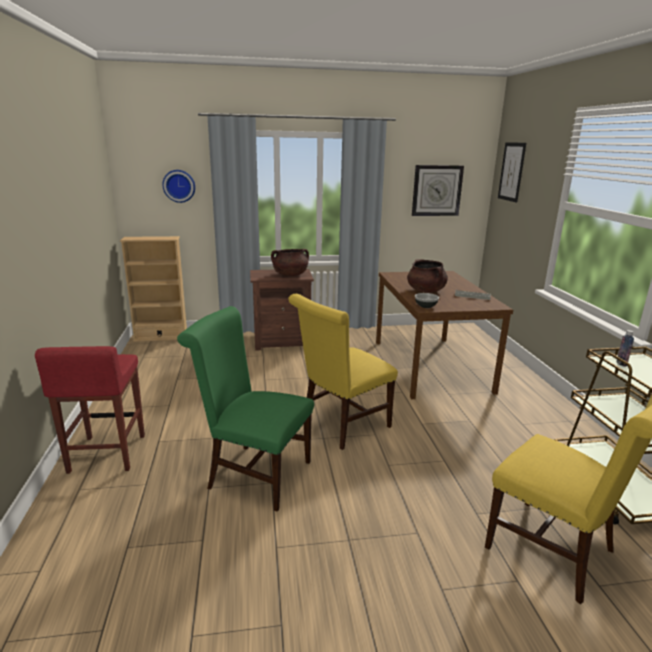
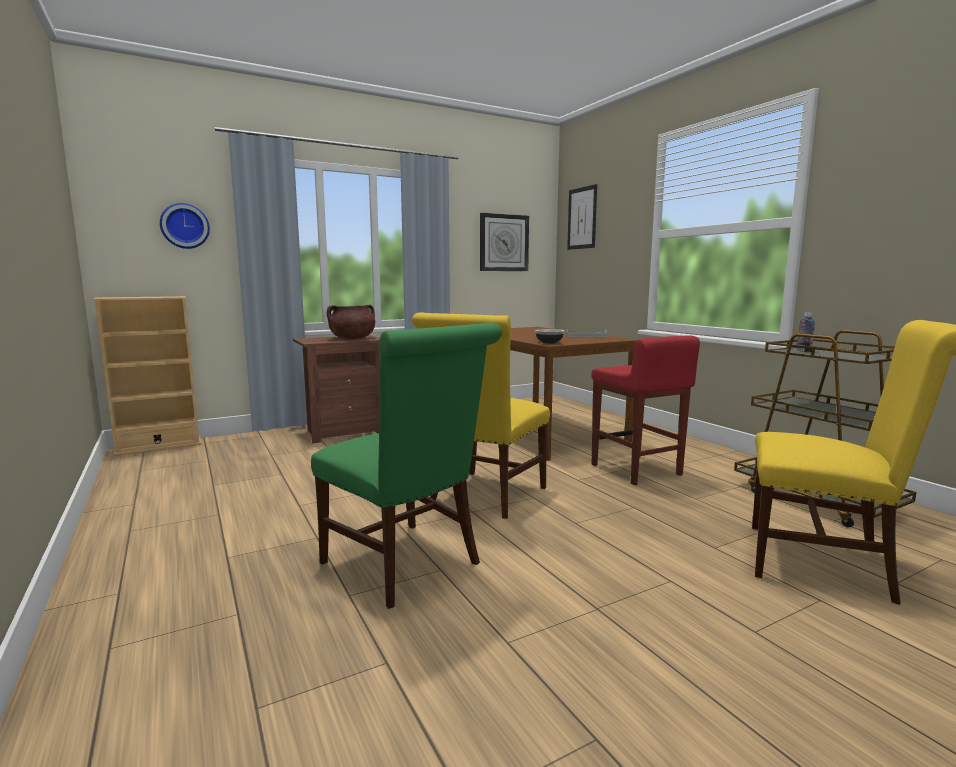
camera: 20 degrees left, 10 degrees down
(107, 454) = (140, 589): red stool -> red stool (636, 470)
(254, 473) = (407, 565): green chair -> green chair turned 135 degrees counterclockwise
(426, 291) = (532, 336): brown cooking pot -> none

